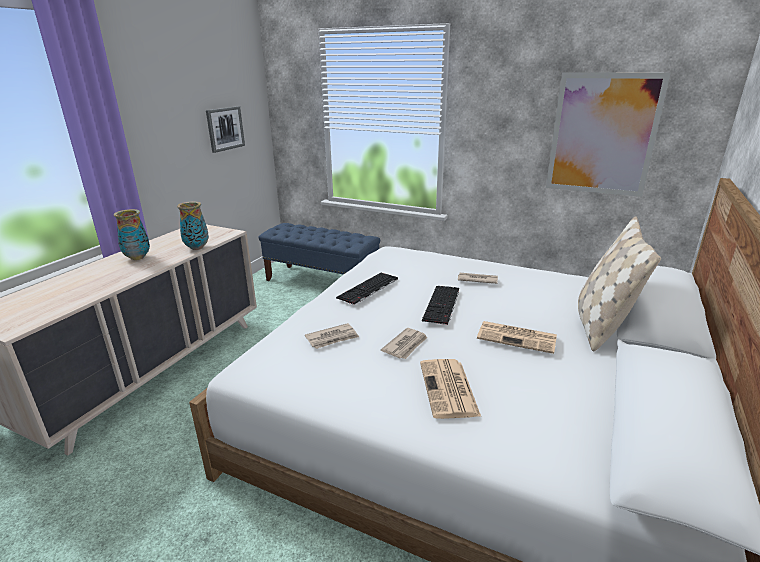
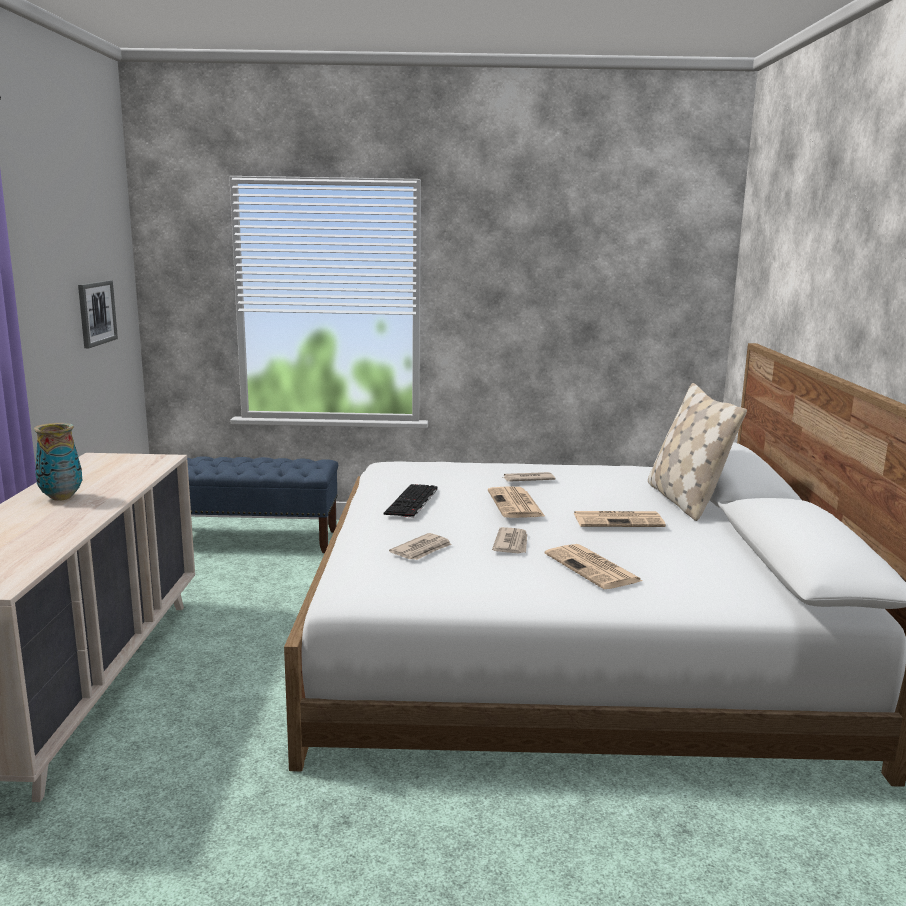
camera: 25 degrees left, 10 degrees down
(197, 248) = (141, 478): vase -> none
(442, 305) = (516, 504): keyboard -> newspaper
(602, 134) = (610, 308): picture -> none

